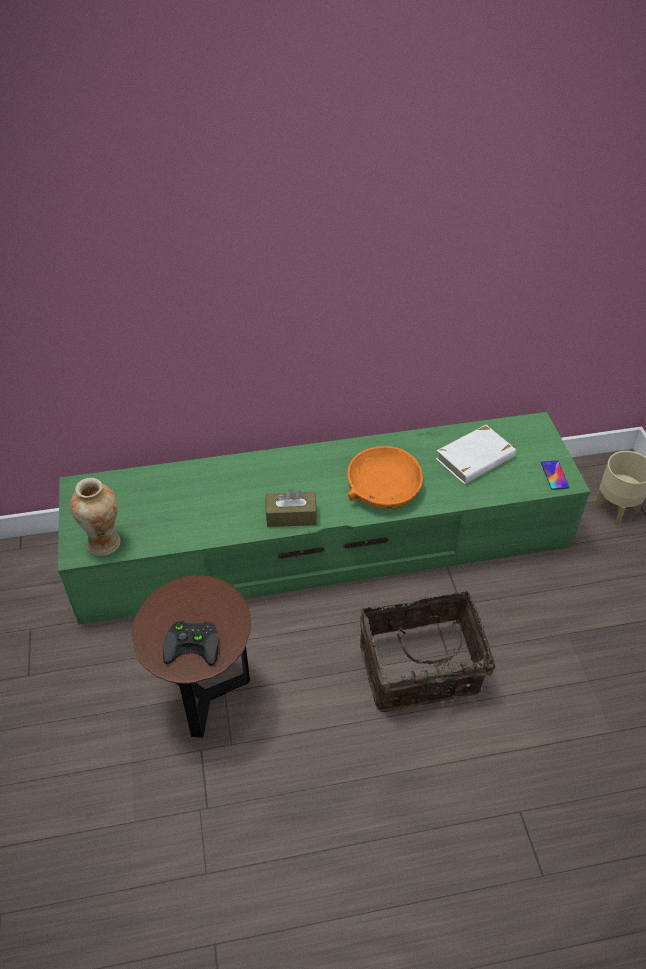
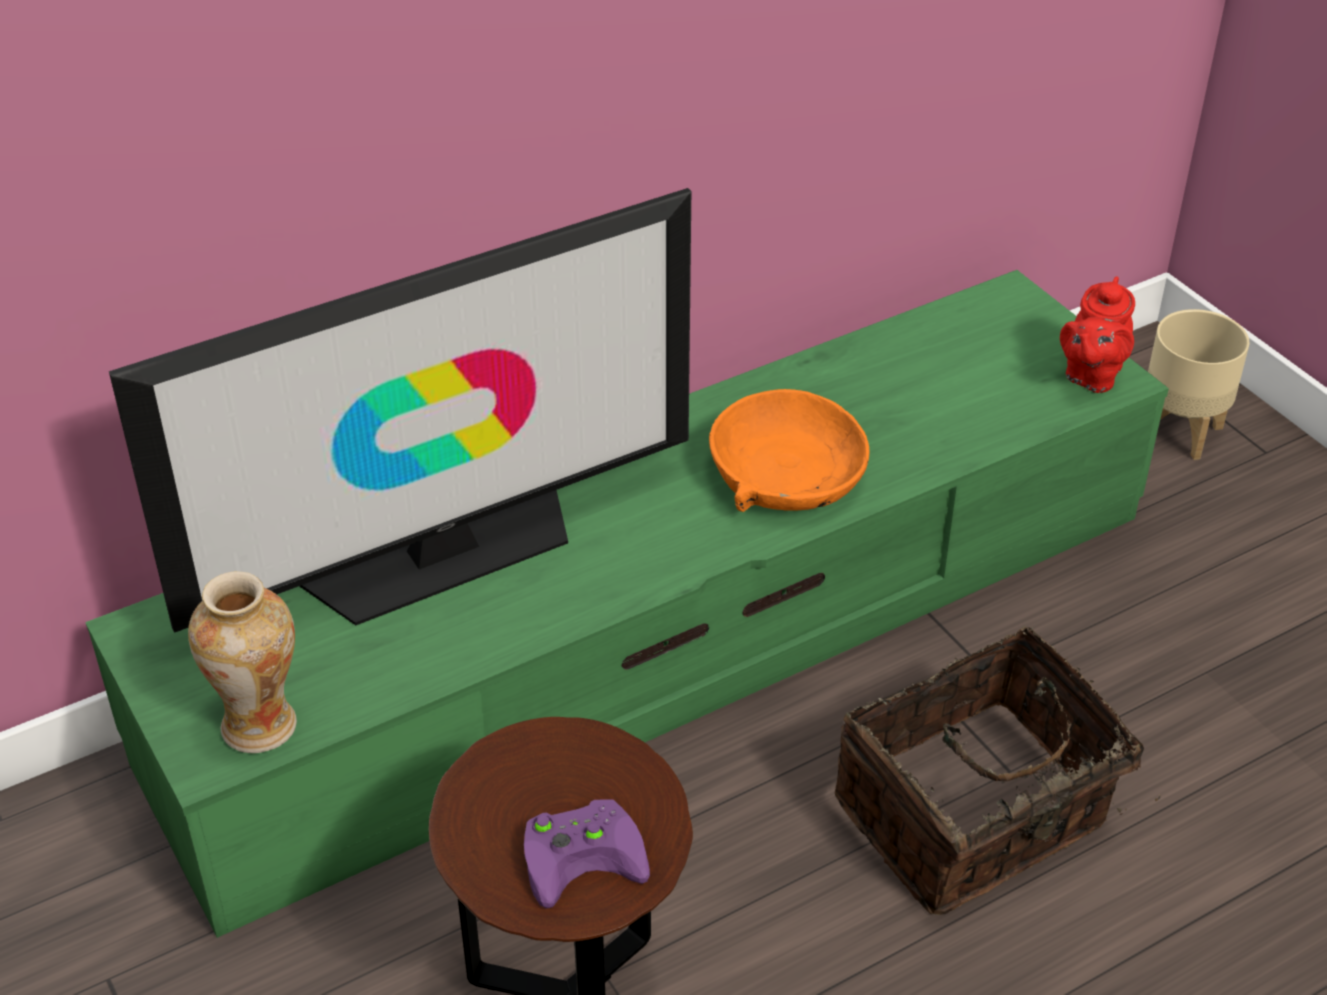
camera: 20 degrees left, 5 degrees down
(194, 644) = (585, 853): black game controller -> purple game controller
(215, 485) = (443, 553): none -> television
(291, 516) = (632, 571): brown tissue box -> none
(475, 458) = (933, 380): white book -> none
(554, 475) = (1091, 375): phone -> red teapot

